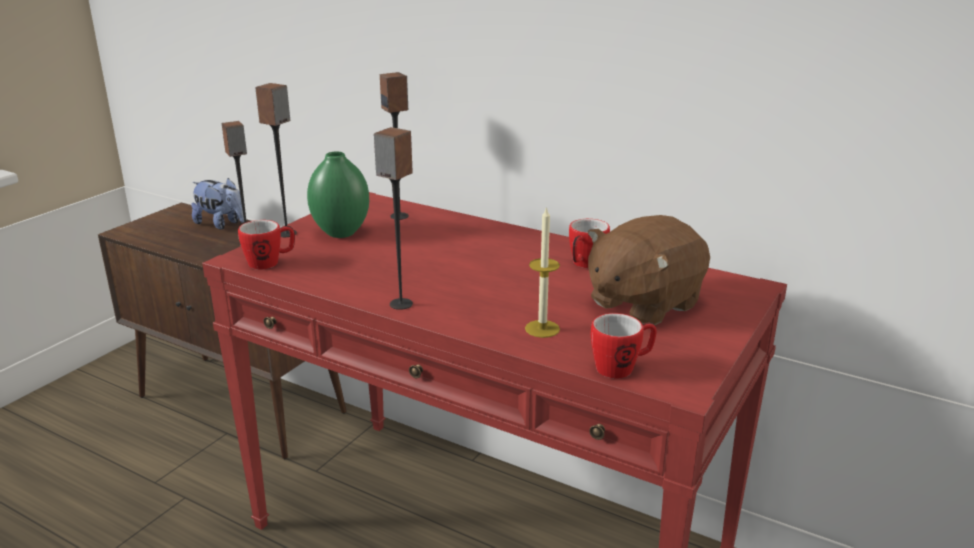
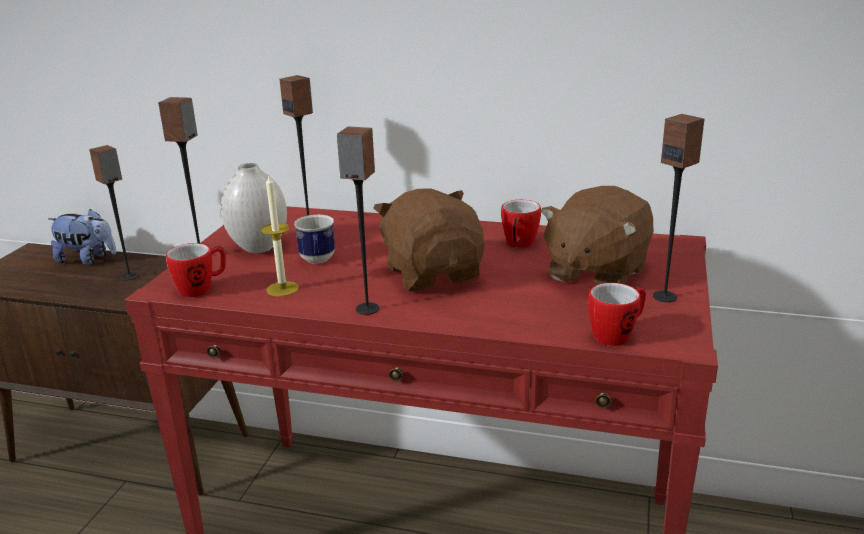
camera: 15 degrees left, 0 degrees up
(341, 232) = (258, 247): green vase -> white vase
(385, 253) = (317, 261): none -> mug
(483, 280) = (433, 273): none -> brown plush toy
(542, 329) = (520, 310): candle -> candle (282, 289)
(698, 338) = (665, 296): none -> speaker

